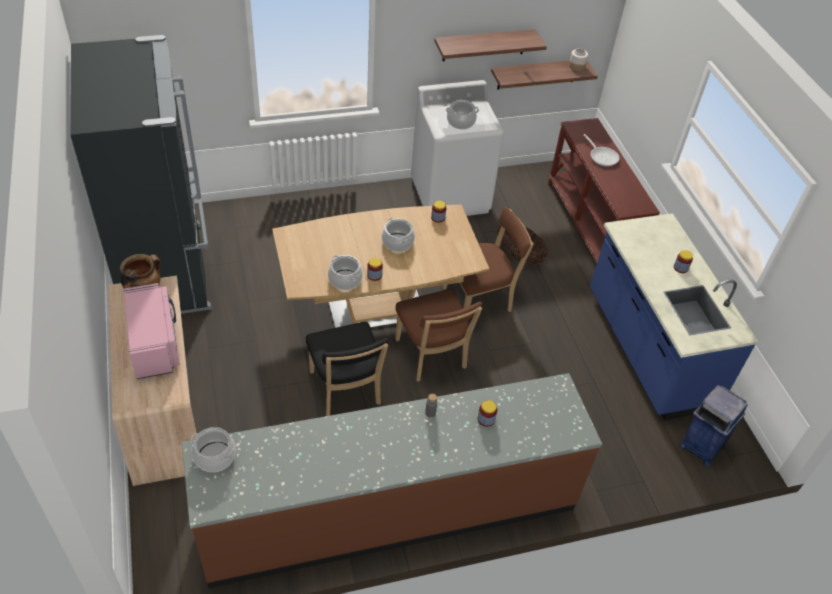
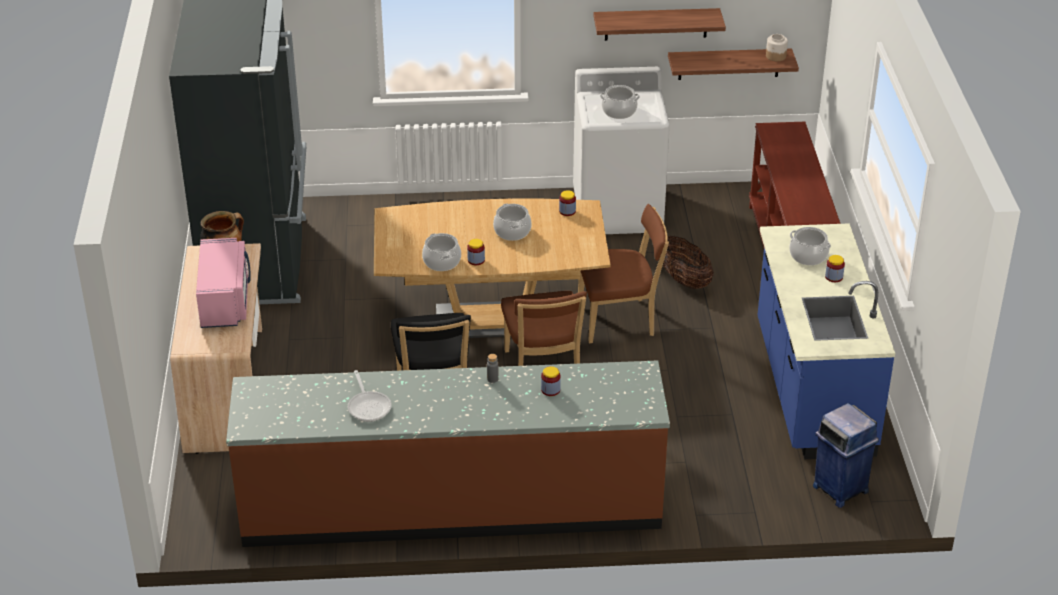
camera: 15 degrees right, 10 degrees down
(215, 456) = (263, 391): cooking pot -> cooking pot (808, 256)
(602, 156) = (793, 163): frying pan -> frying pan (369, 406)

